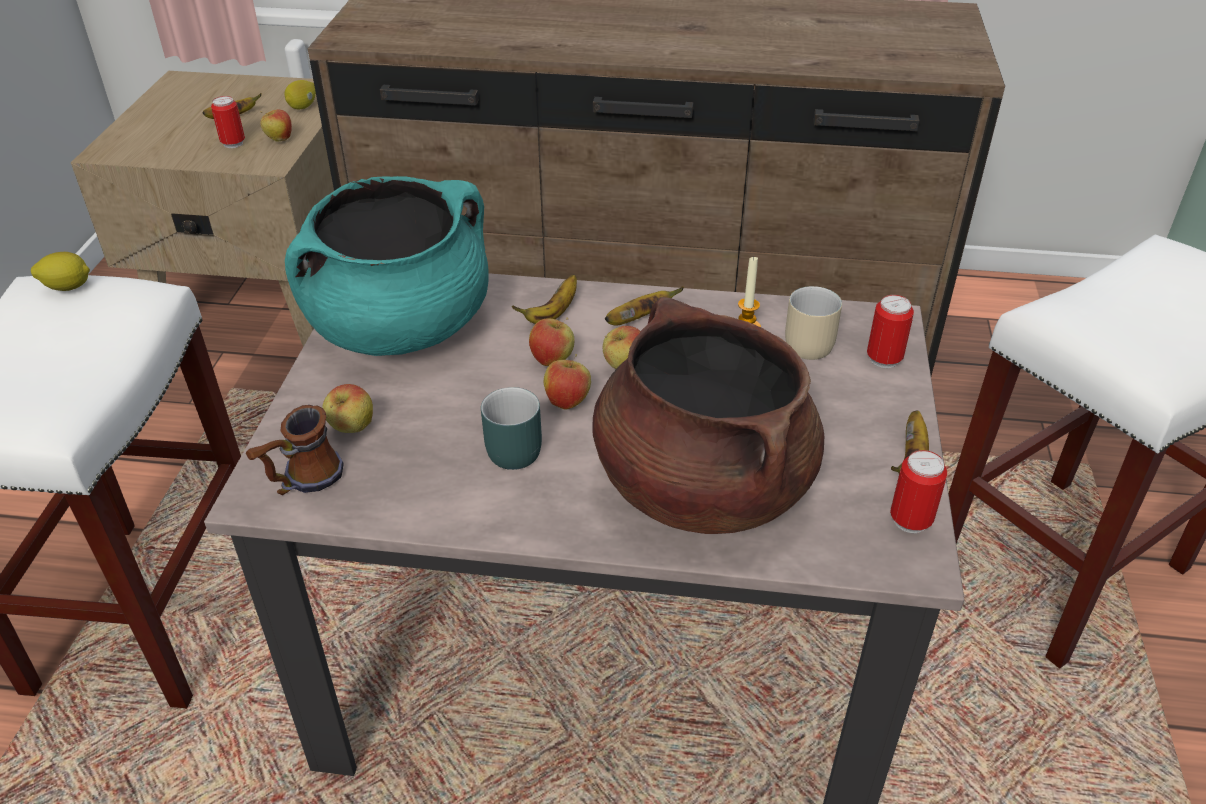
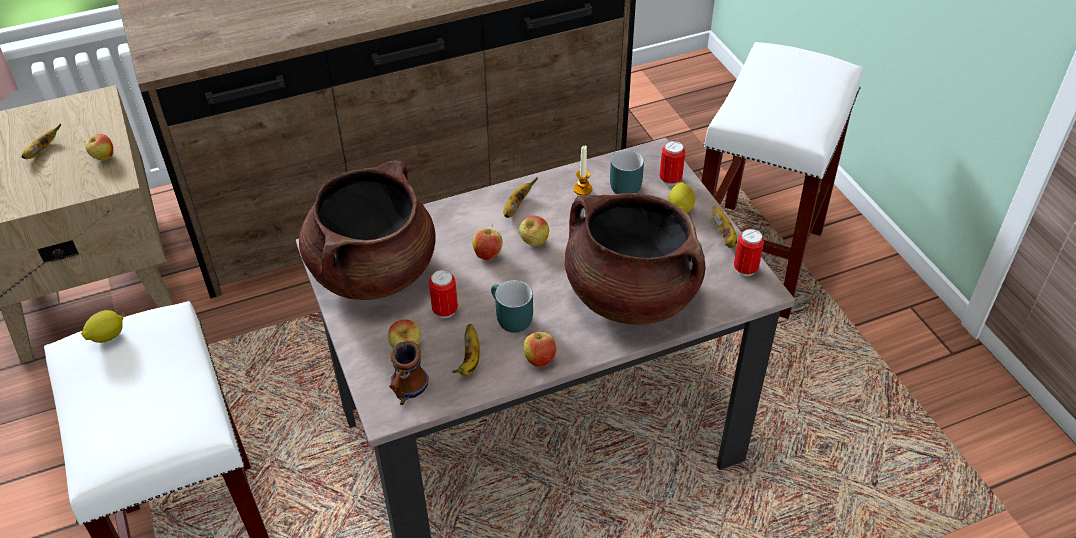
camera: 30 degrees left, 5 degrees up
(233, 143) = (67, 174): can -> can (445, 310)
(303, 107) = (94, 122): lemon -> lemon (680, 208)
(400, 327) = (373, 271): turquoise cooking pot -> brown cooking pot
(552, 314) = (462, 224): banana -> banana (469, 360)
(568, 402) = (519, 277): apple -> apple (540, 360)
(805, 341) = (621, 185): beige mug -> turquoise mug

